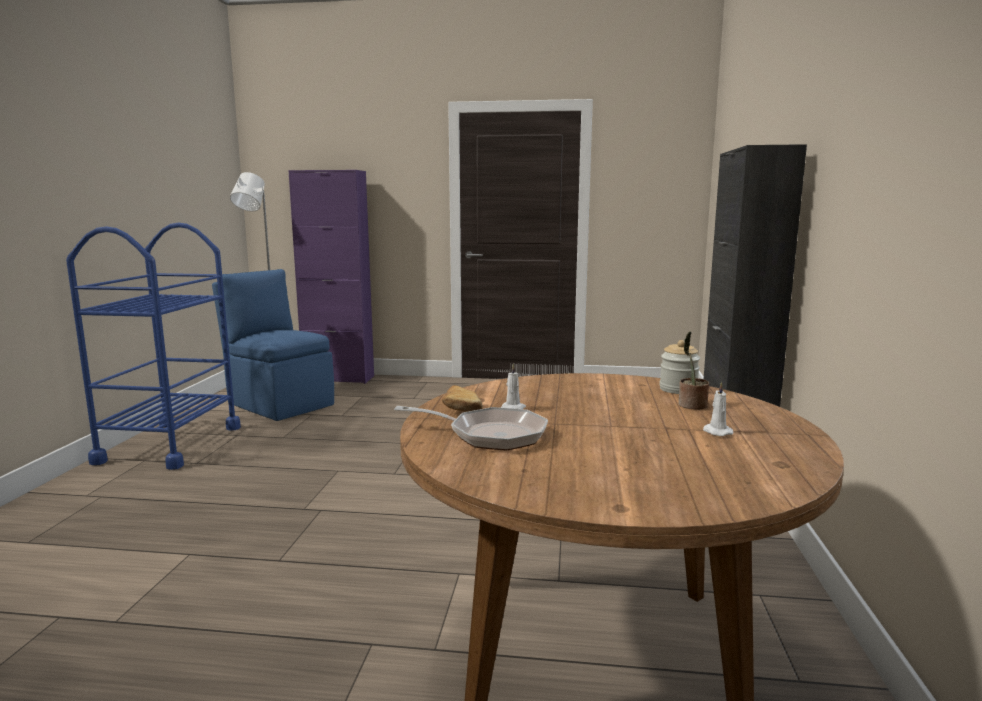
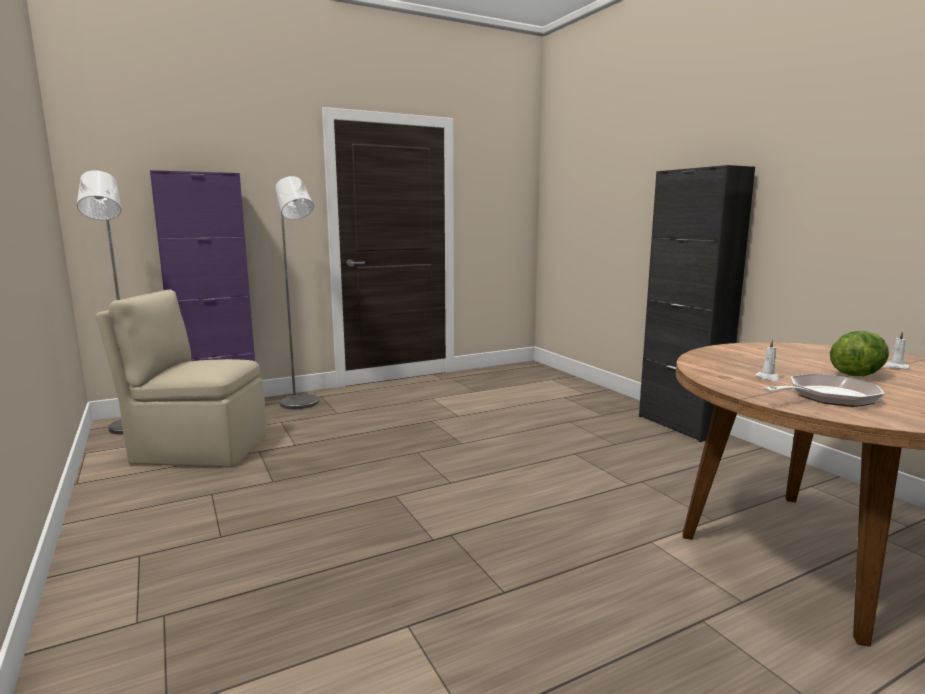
camera: 35 degrees left, 0 degrees up
(170, 444) = (140, 528): blue cart -> none
(279, 404) = (198, 449): blue chair -> beige chair
(401, 386) = (302, 405): none -> grey floor lamp
(460, 407) = (739, 384): bread -> none
(626, 427) = (856, 374): none -> lettuce
(678, 389) = (786, 347): jar -> none
(691, 405) = (828, 355): potted plant -> none

